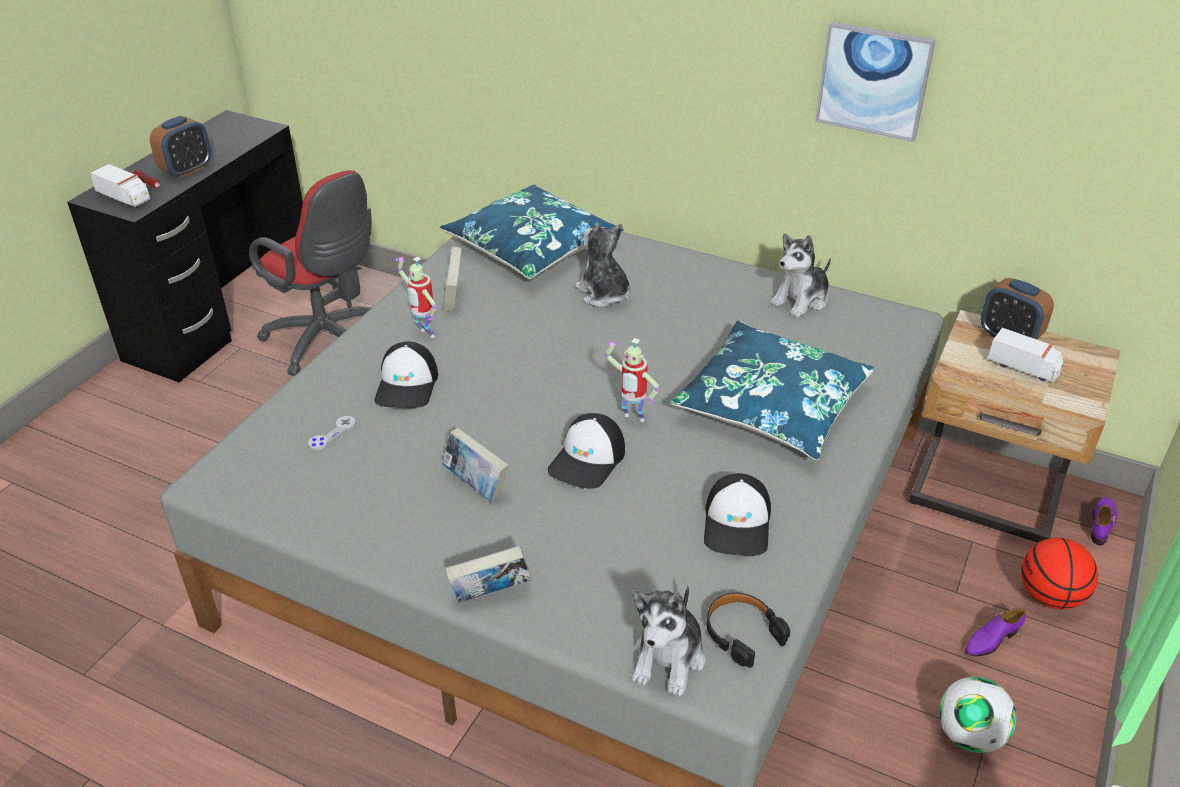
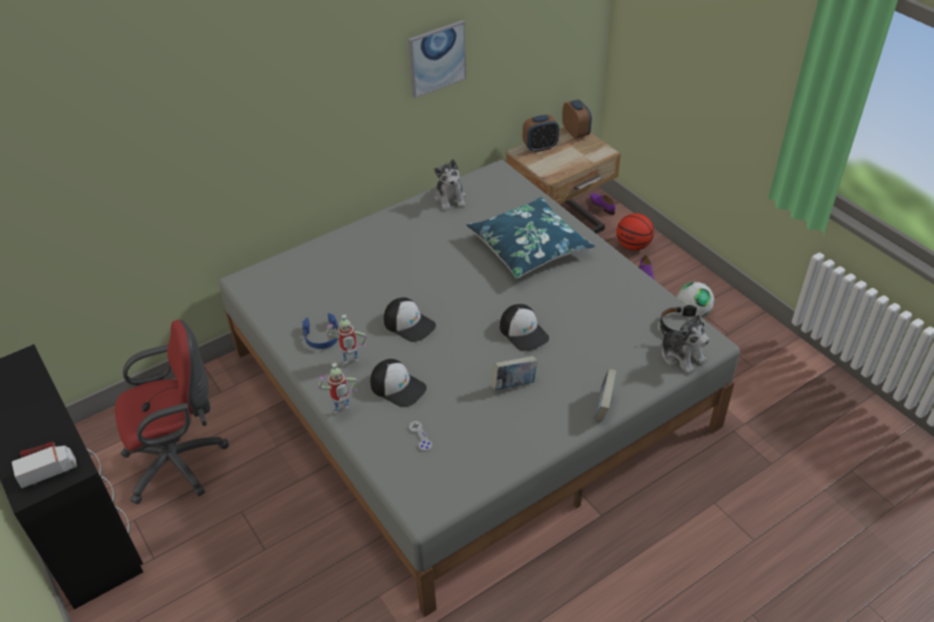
camera: 60 degrees left, 5 degrees up
(187, 170) = (43, 422): alarm clock -> alarm clock (576, 133)
(454, 298) = (322, 336): book -> blue headphones
(532, 246) = (297, 281): blue pillow -> none
(604, 294) = (378, 269): plush toy -> none
(632, 419) = (503, 302): toy robot -> toy robot (342, 411)
(738, 524) = (608, 297): cap -> cap (409, 324)
(1024, 367) = (565, 155): toy truck -> none

